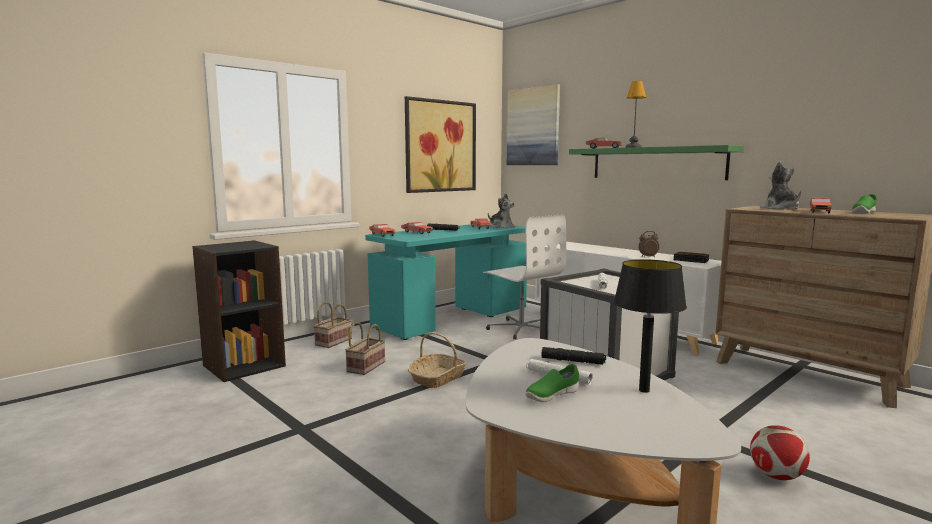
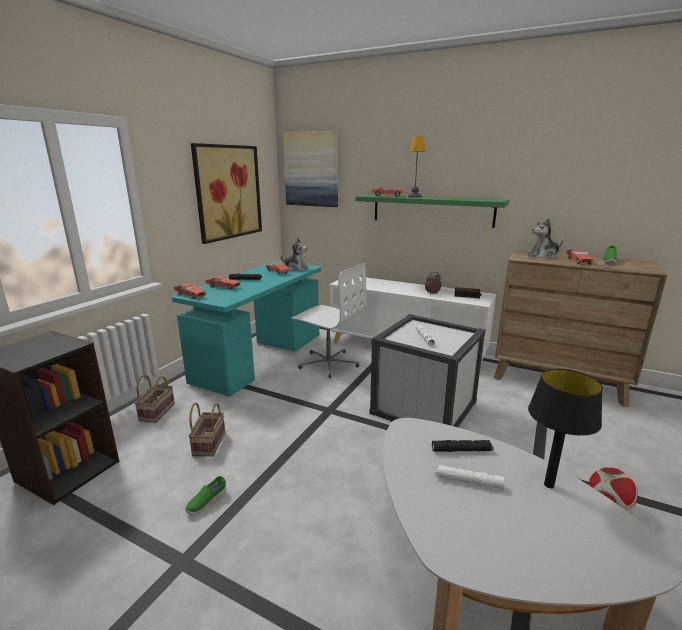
camera: 20 degrees left, 10 degrees up
(437, 378) = (288, 445): basket -> none
(551, 396) = (485, 518): green shoe -> green shoe (206, 502)
(780, 208) = (544, 256): plush toy -> plush toy turned 75 degrees counterclockwise

